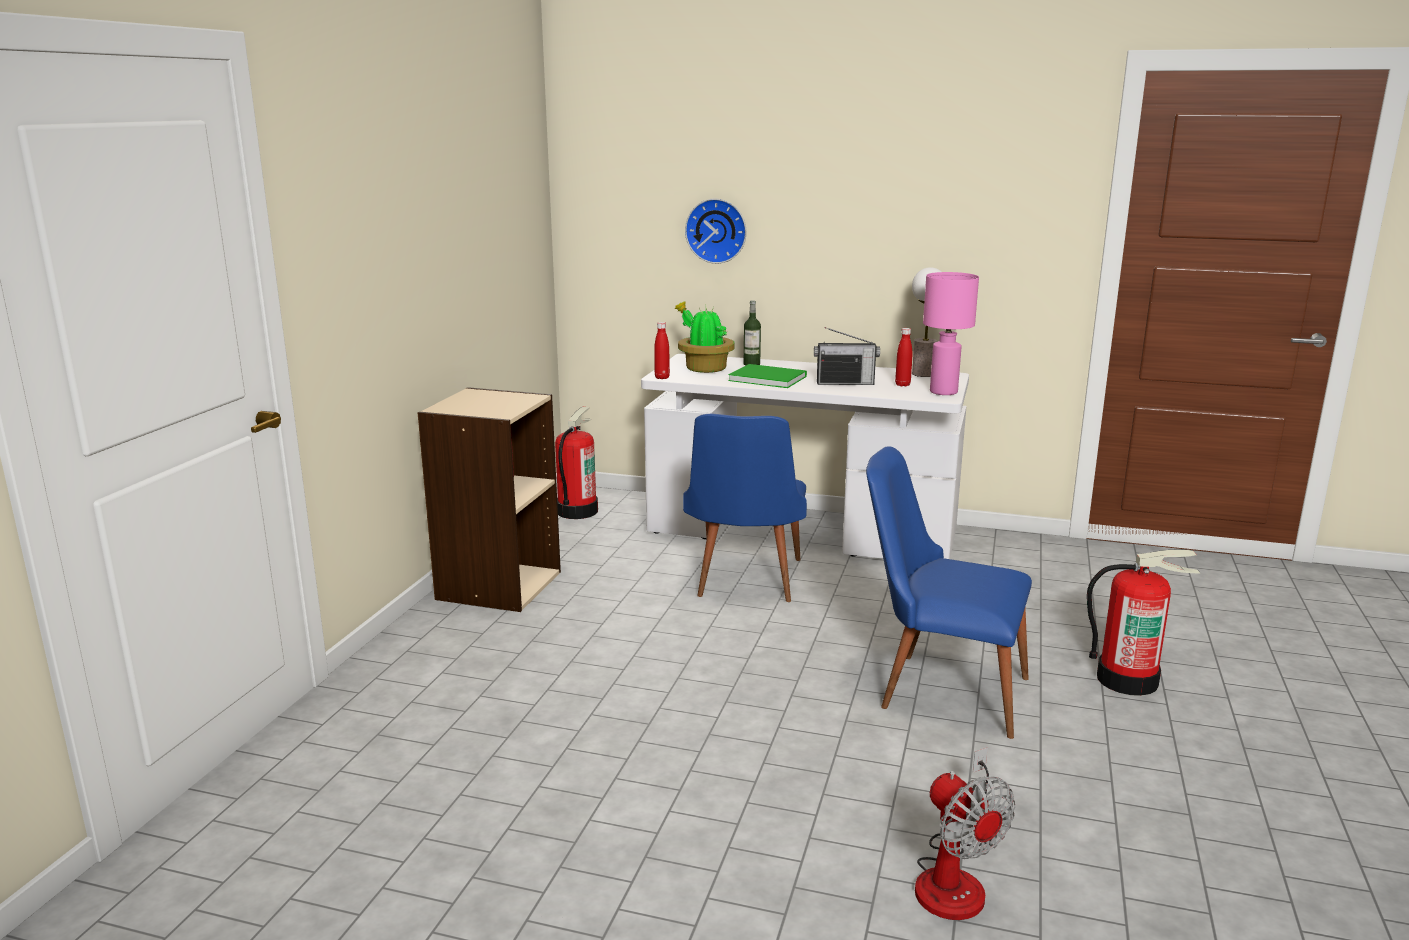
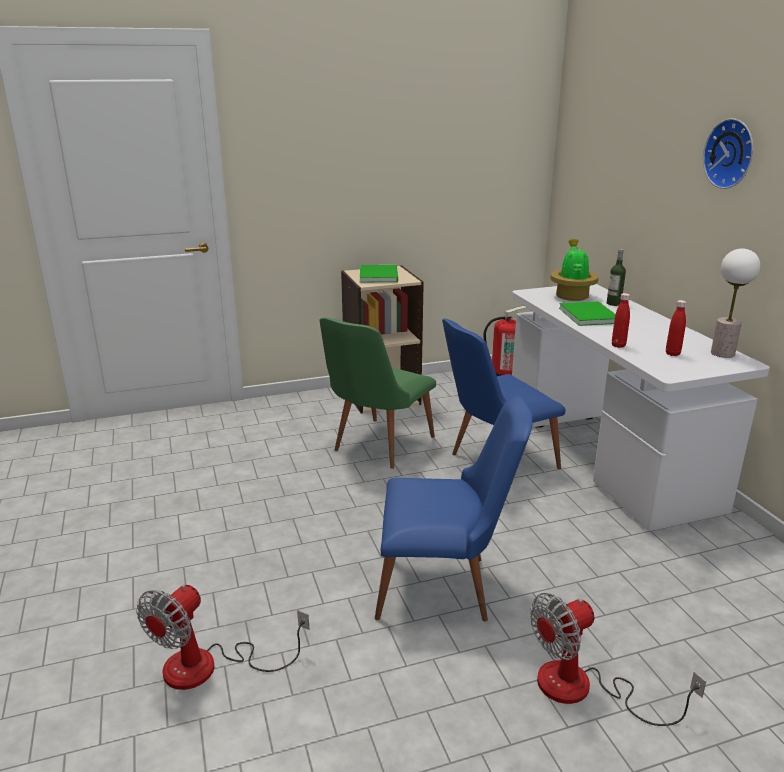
camera: 55 degrees right, 5 degrees up
(484, 402) = (380, 275): none -> green book
(619, 630) = (377, 447): none -> green chair
(662, 377) = (526, 293): red bottle -> red bottle (618, 345)
(717, 230) = (630, 185): wall clock -> wall clock (731, 153)
(845, 383) = (632, 337): radio -> none
(939, 688) = (445, 588): blue chair -> blue chair turned 105 degrees clockwise
(943, 392) = (686, 370): pink table lamp -> none
(1127, 679) = (583, 689): fire extinguisher -> fan

